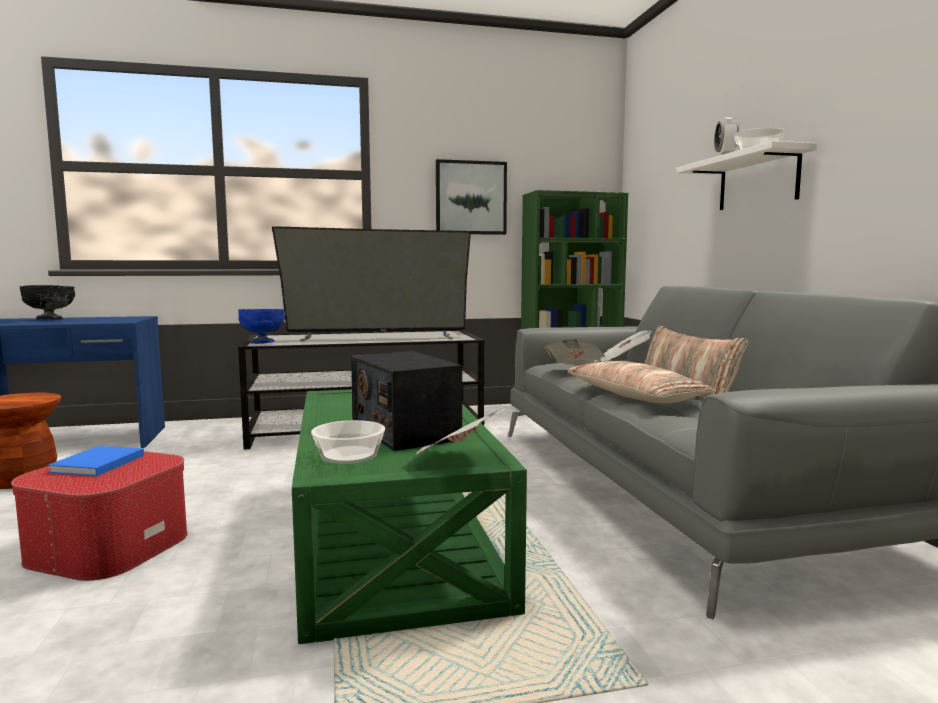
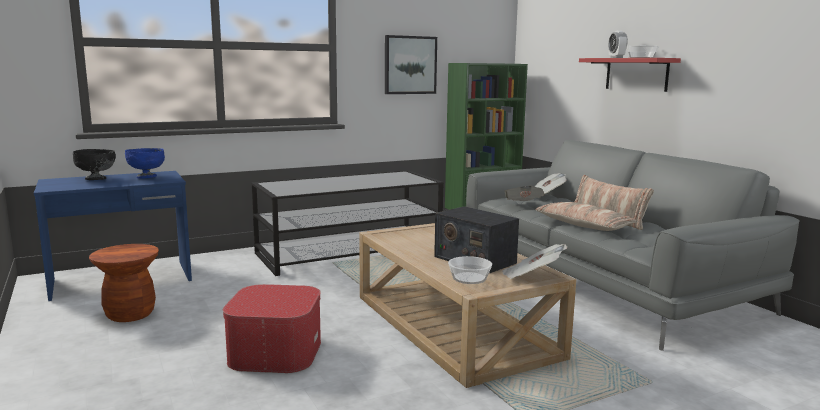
camera: 15 degrees left, 5 degrees up
(96, 464) = (263, 297): blue book -> none
(263, 343) = (283, 192): blue bowl -> blue bowl (147, 177)
(377, 338) = (360, 182): television -> none
(395, 534) = (454, 325): green coffee table -> beige coffee table
(758, 181) = (636, 74): white shelf -> red shelf

